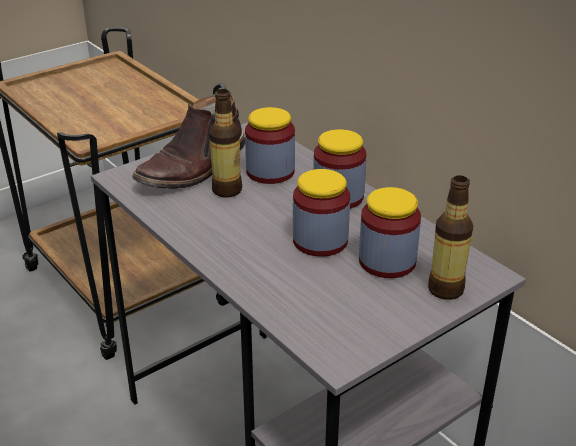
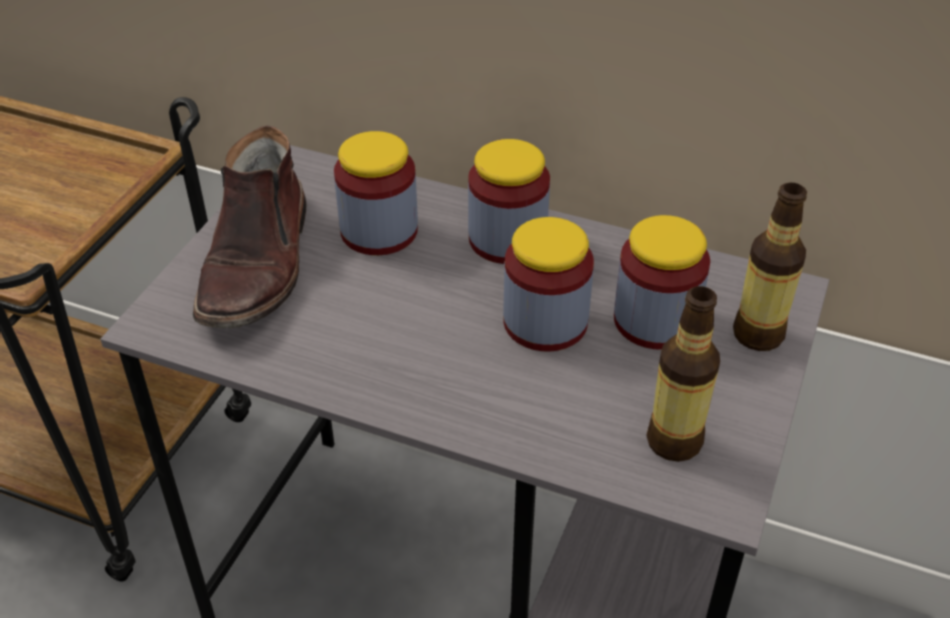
camera: 30 degrees left, 10 degrees up
(227, 190) = (344, 286): bottle -> bottle (674, 441)

